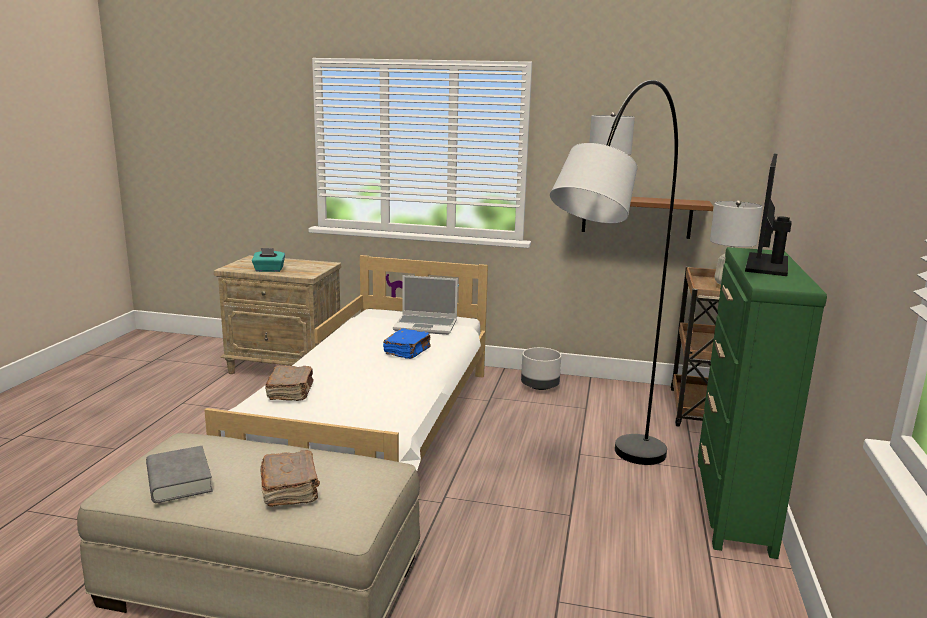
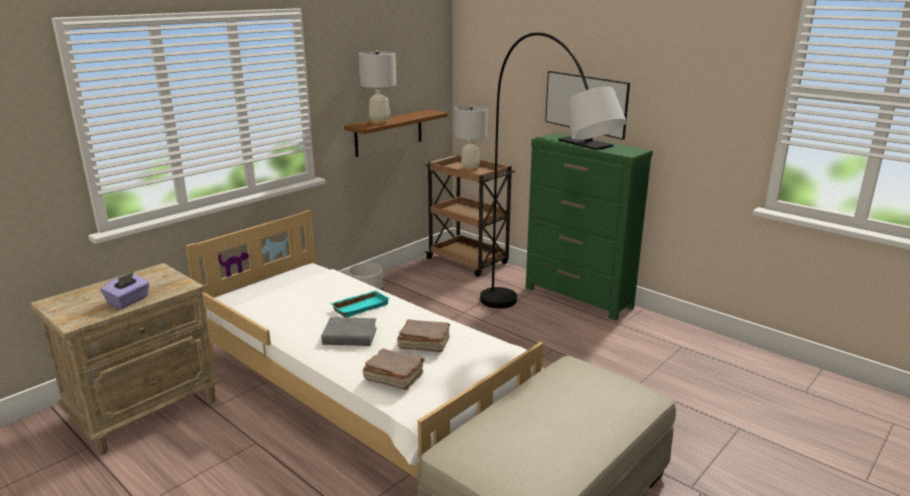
camera: 60 degrees left, 5 degrees up
(179, 480) = (542, 459): grey book -> grey book (350, 336)
(269, 270) = (128, 301): turquoise tissue box -> purple tissue box
(290, 489) = (589, 407): brown book -> brown book (423, 344)
(408, 352) = (360, 306): blue book -> turquoise tray
(426, 326) = (308, 284): laptop -> none

